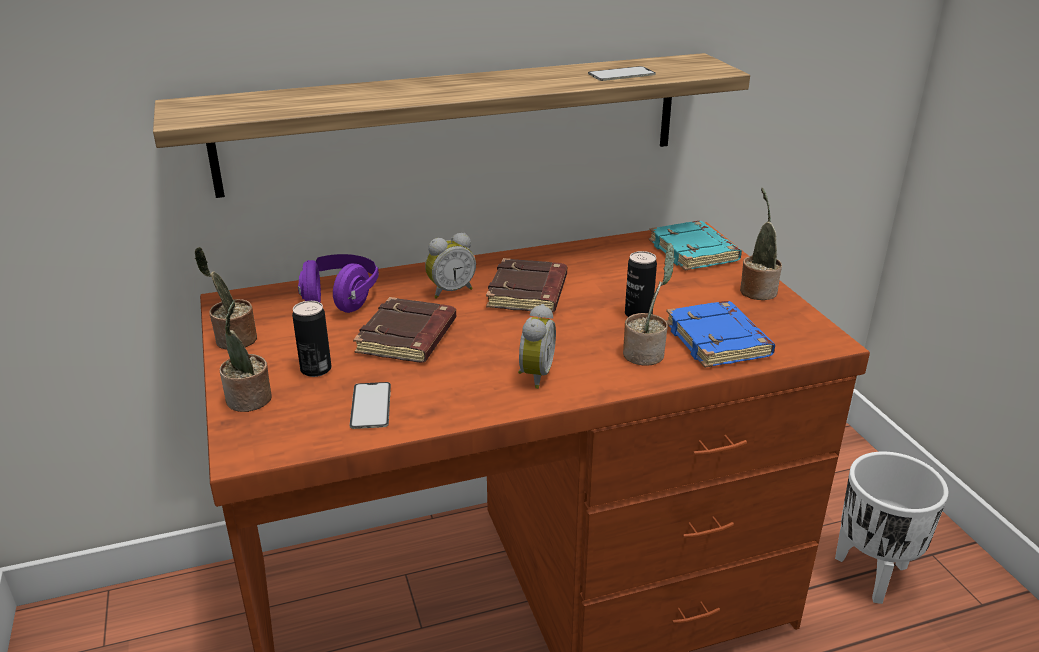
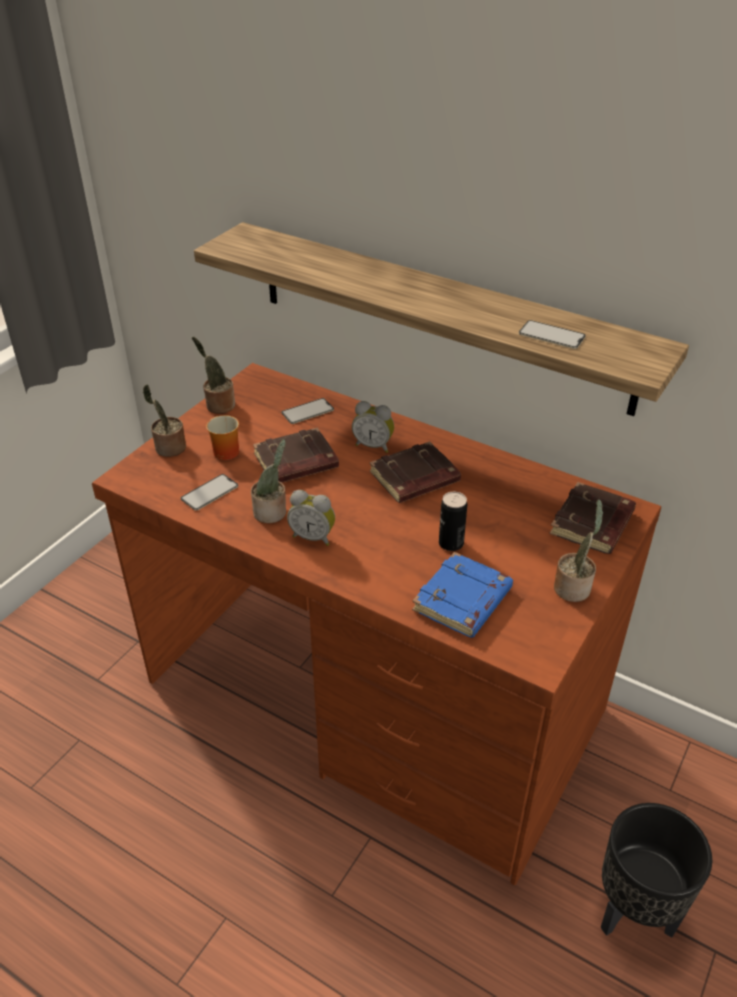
camera: 50 degrees right, 10 degrees up
(316, 369) = (223, 451): can -> mug
(340, 299) = (307, 411): purple headphones -> phone
(533, 375) = (313, 536): alarm clock -> alarm clock turned 45 degrees clockwise
(646, 353) = (400, 573): potted plant -> potted plant (272, 513)
(694, 252) = (592, 524): turquoise book -> brown book
(871, 574) = (634, 911): white planter -> black planter

